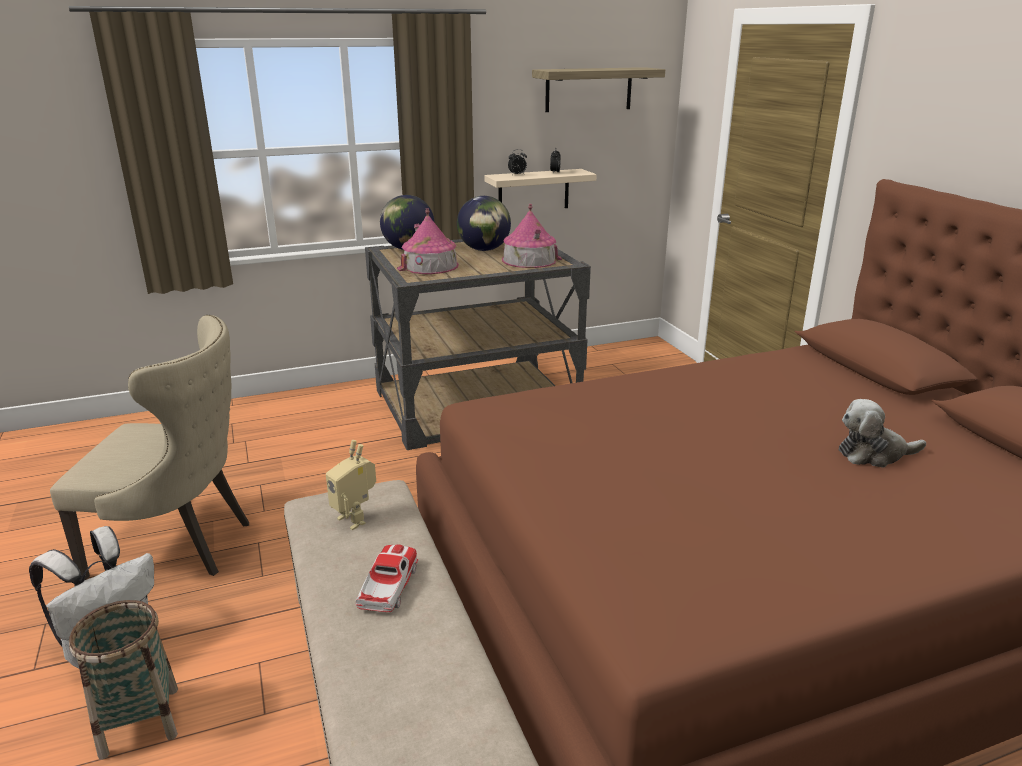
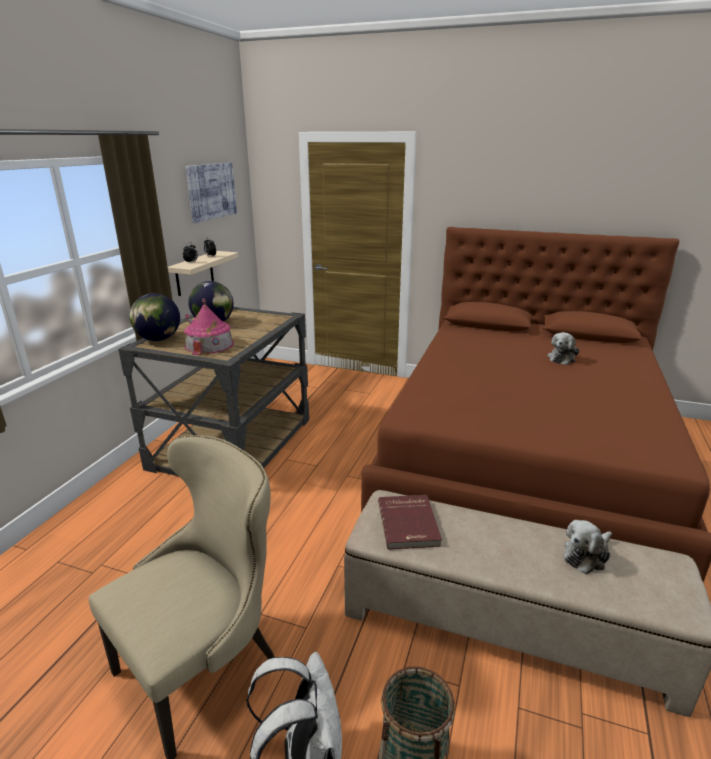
camera: 50 degrees left, 0 degrees up
(355, 519) = (409, 523): toy robot -> red book
(388, 587) = (498, 539): toy car -> none
(426, 669) = (586, 555): none -> plush toy
(529, 260) = (261, 320): toy house -> none
(588, 89) = (211, 191): shelf -> picture

